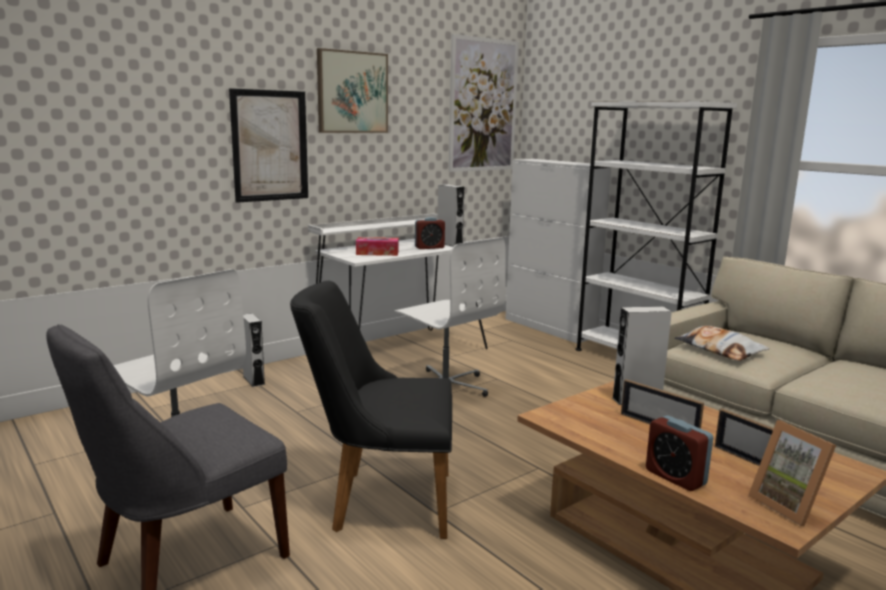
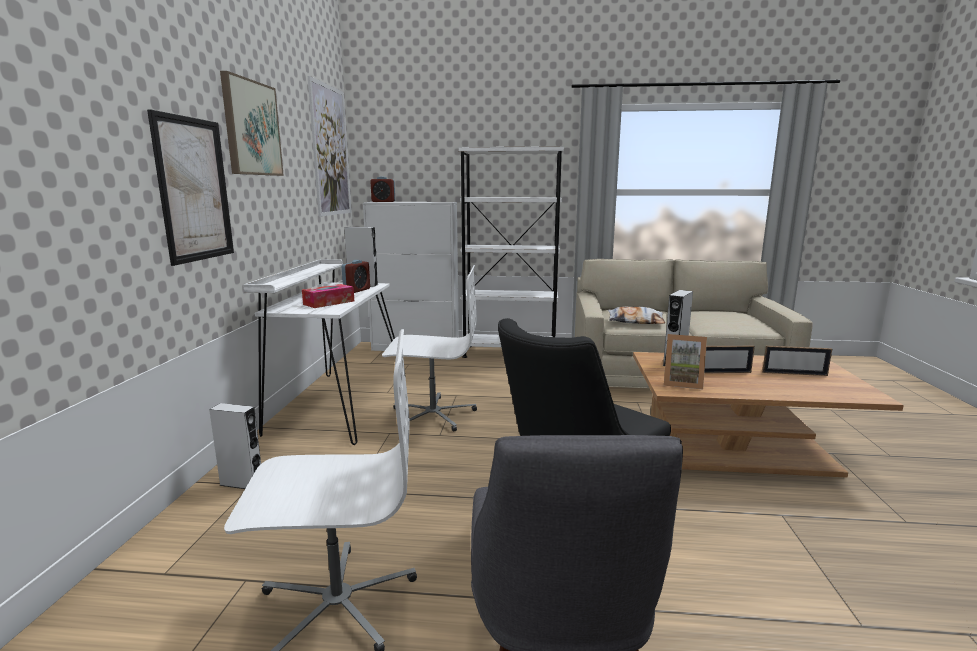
camera: 45 degrees left, 0 degrees up
(675, 477) = (797, 395): alarm clock -> alarm clock (383, 201)
(789, 505) = (851, 387): picture frame -> picture frame (682, 383)

